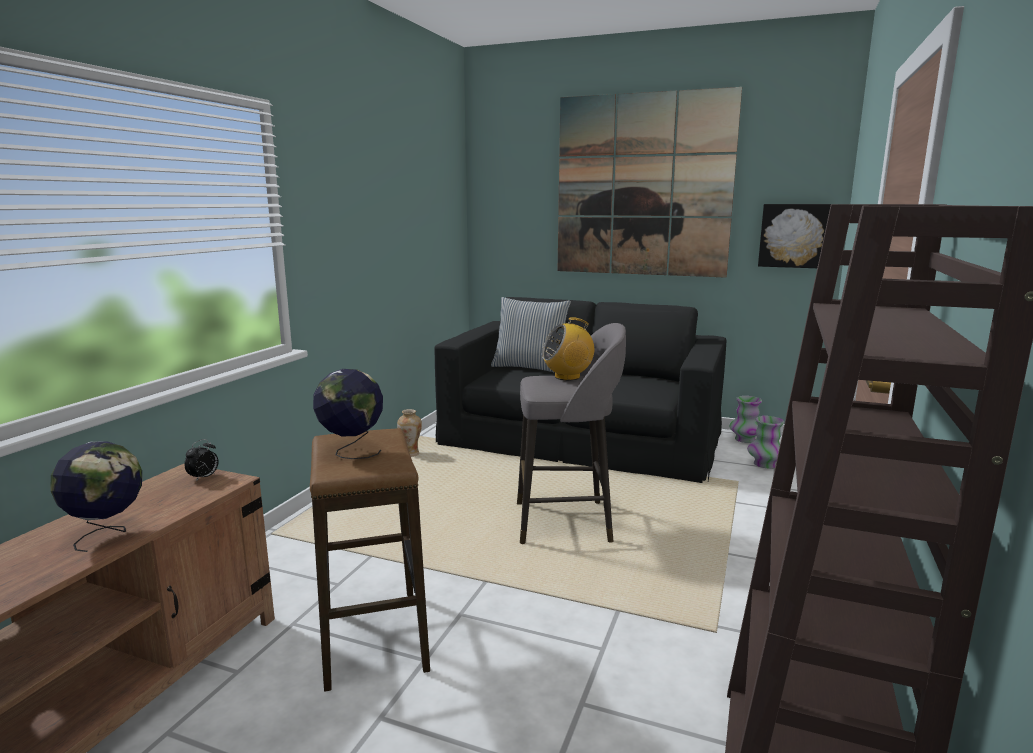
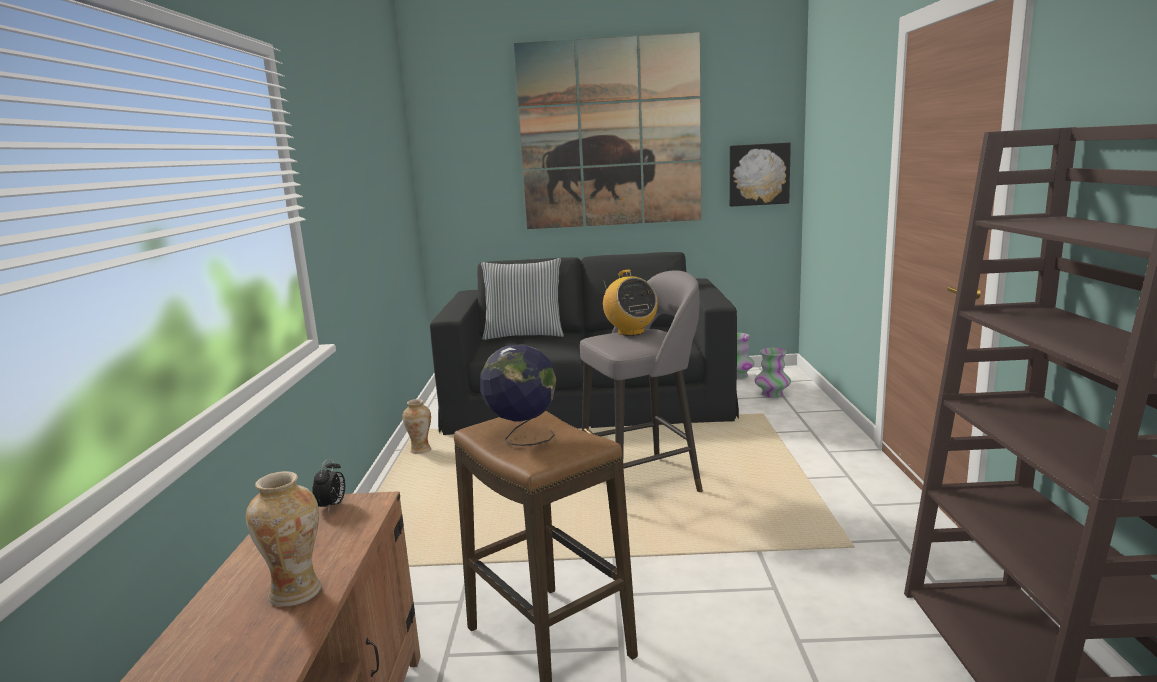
camera: 20 degrees left, 0 degrees up
(107, 534) = (296, 592): globe -> vase
(567, 377) = (630, 332): radio -> radio turned 75 degrees counterclockwise

